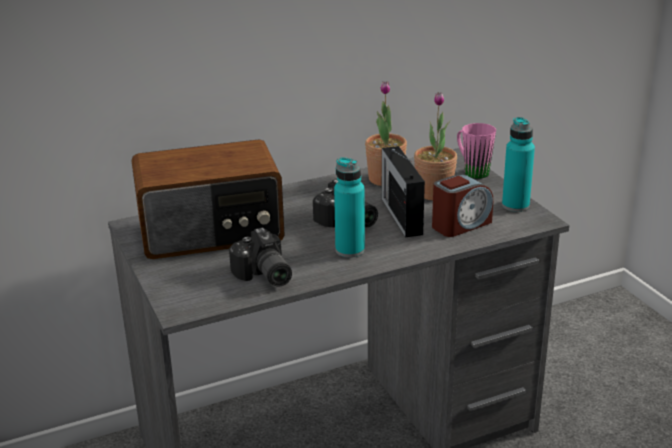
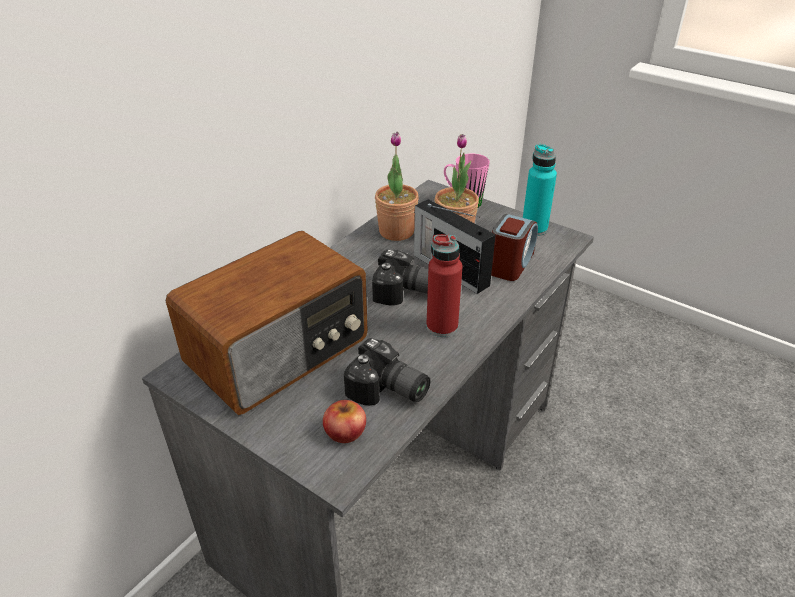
camera: 30 degrees left, 10 degrees up
(209, 289) = (345, 431): none -> apple
(350, 250) = (442, 327): turquoise bottle -> red bottle

